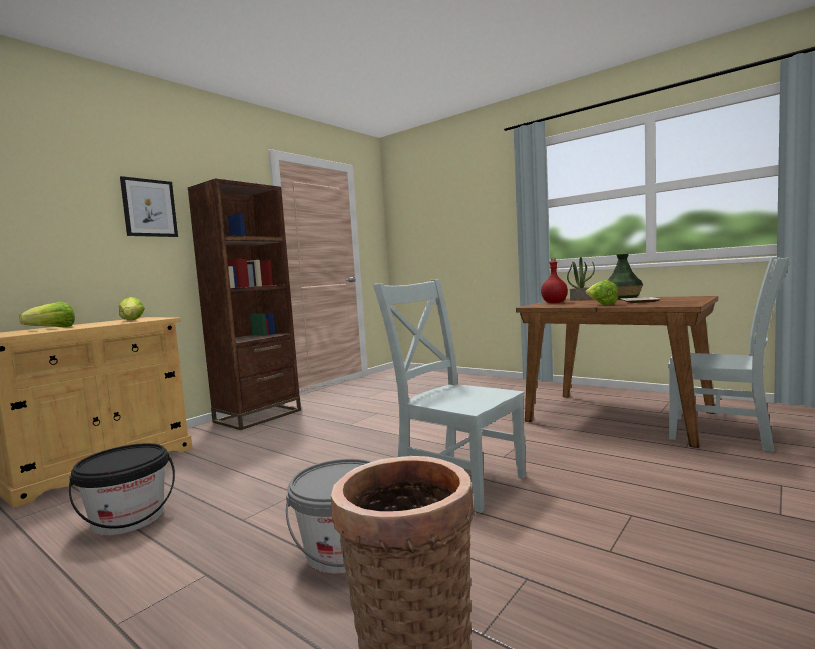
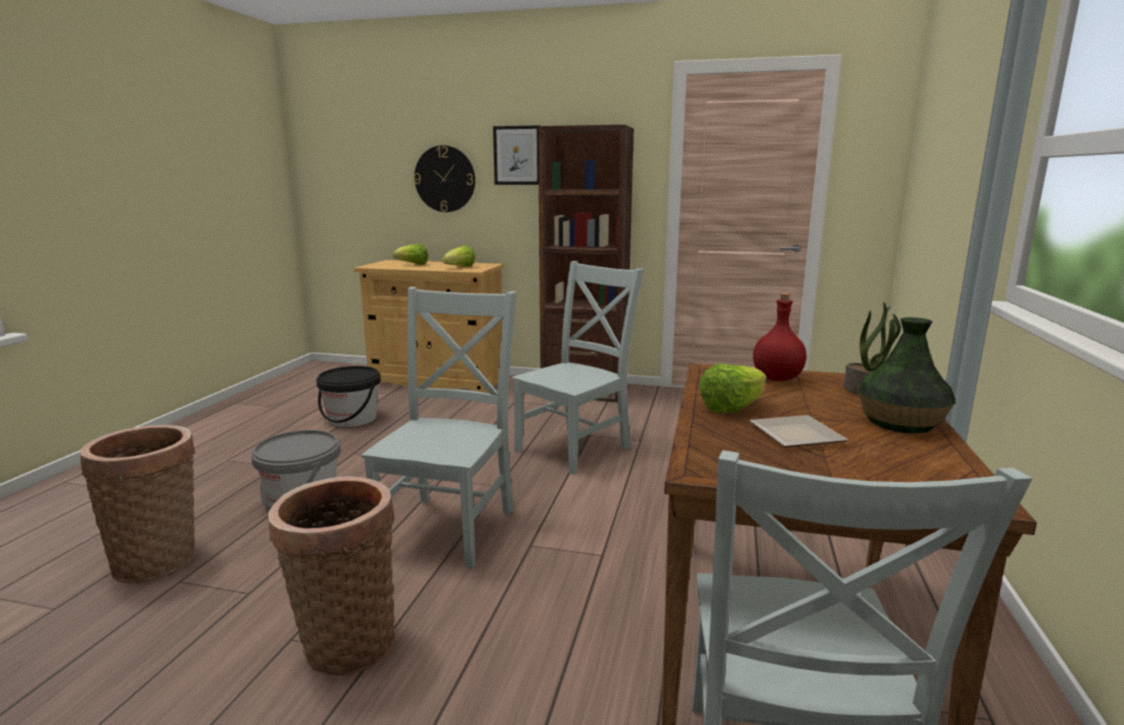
camera: 65 degrees right, 10 degrees up
(58, 228) = (445, 179): none -> wall clock
(365, 430) = (576, 448): none -> grey chair
(615, 526) = (345, 641): none -> basket

